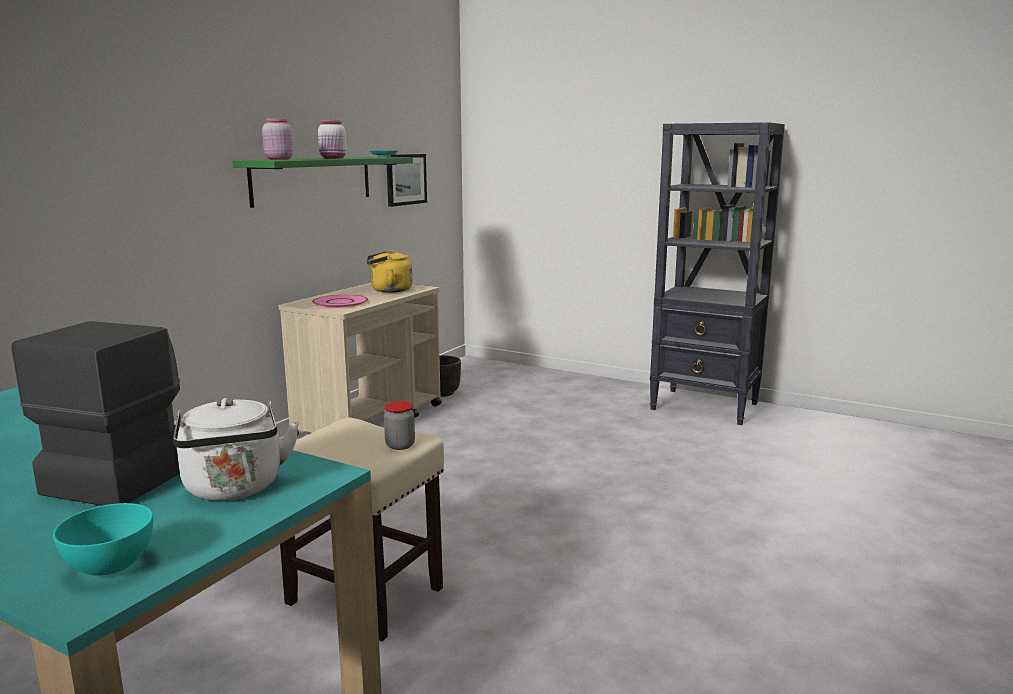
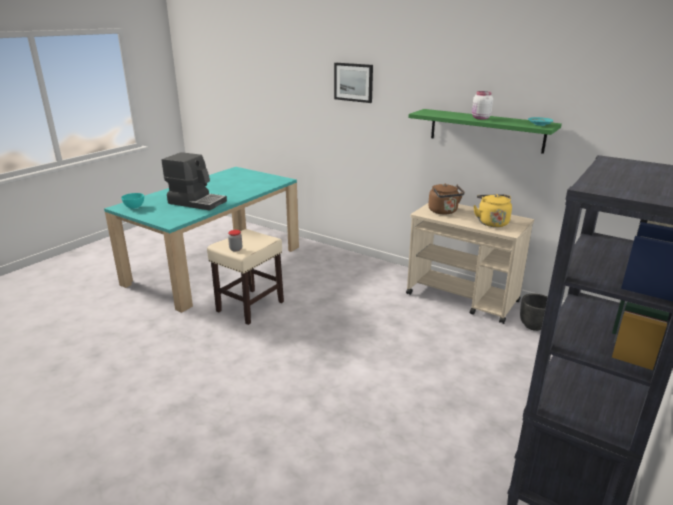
camera: 95 degrees right, 10 degrees up
(235, 489) = (169, 214): white kettle -> none
(278, 159) = (441, 112): pink jar -> none
(340, 302) = (444, 211): pink plate -> brown kettle
(405, 179) = (602, 149): picture -> picture (353, 82)

